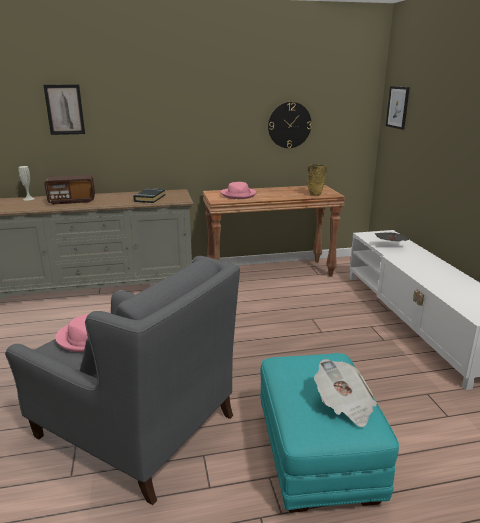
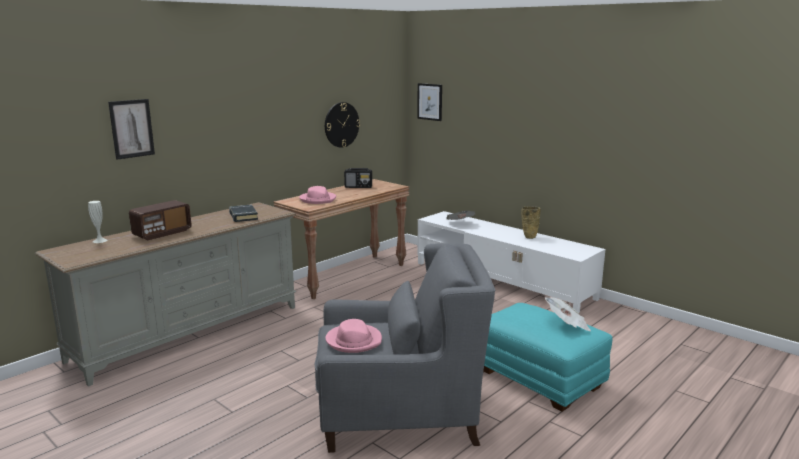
camera: 35 degrees left, 5 degrees down
(295, 189) = (358, 187): none -> radio
(315, 194) = (384, 188): beige vase -> beige vase (529, 237)

